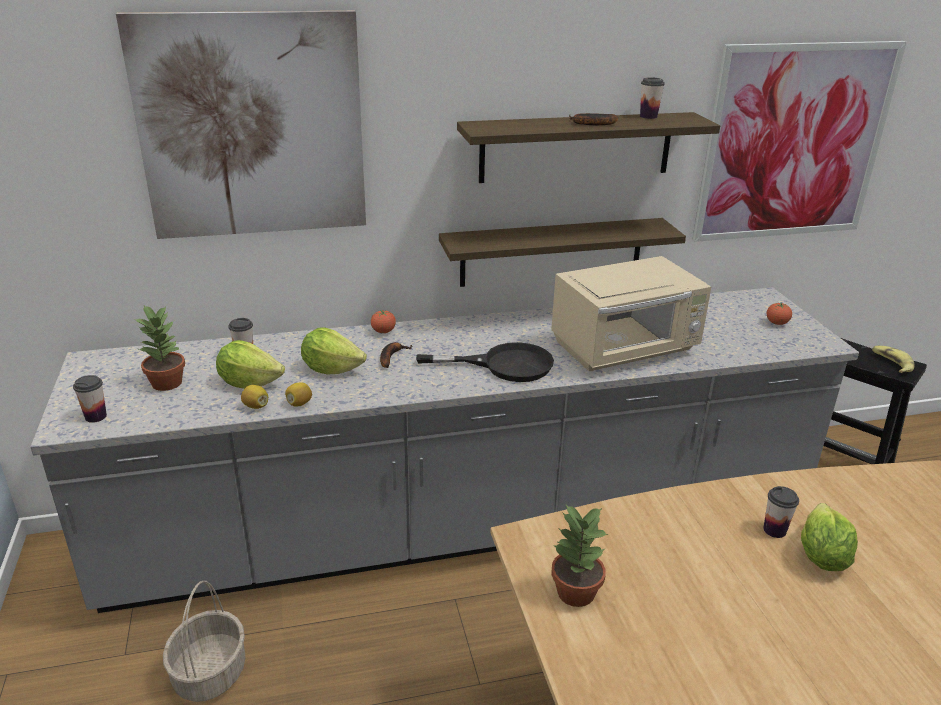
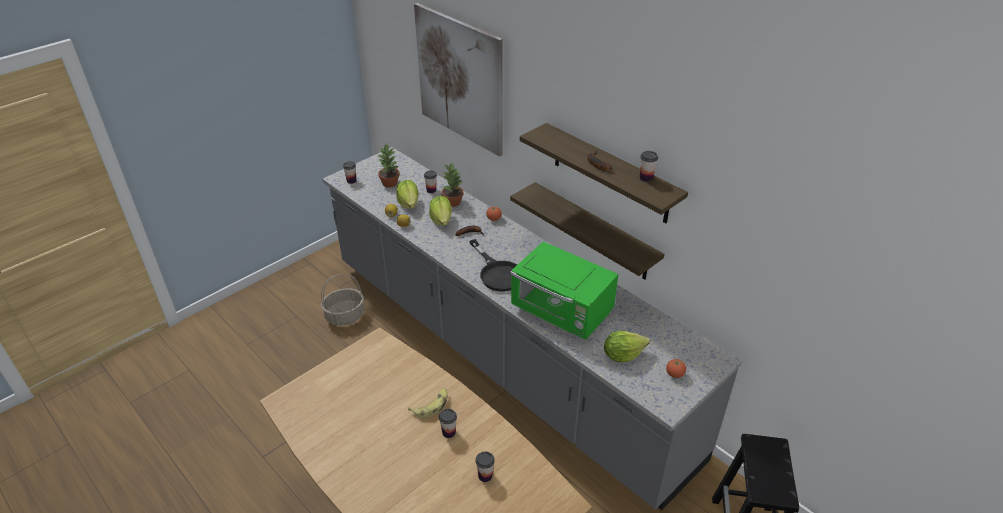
camera: 60 degrees right, 10 degrees up
(574, 592) = (351, 369): potted plant -> potted plant (452, 202)
(626, 349) = (562, 313): beige microwave -> green microwave
(794, 143) = (769, 260): picture -> none
(821, 556) = (438, 456): lettuce -> lettuce (622, 355)
(871, 524) = (485, 476): none -> cup
(891, 363) = (773, 482): banana -> banana (431, 405)

